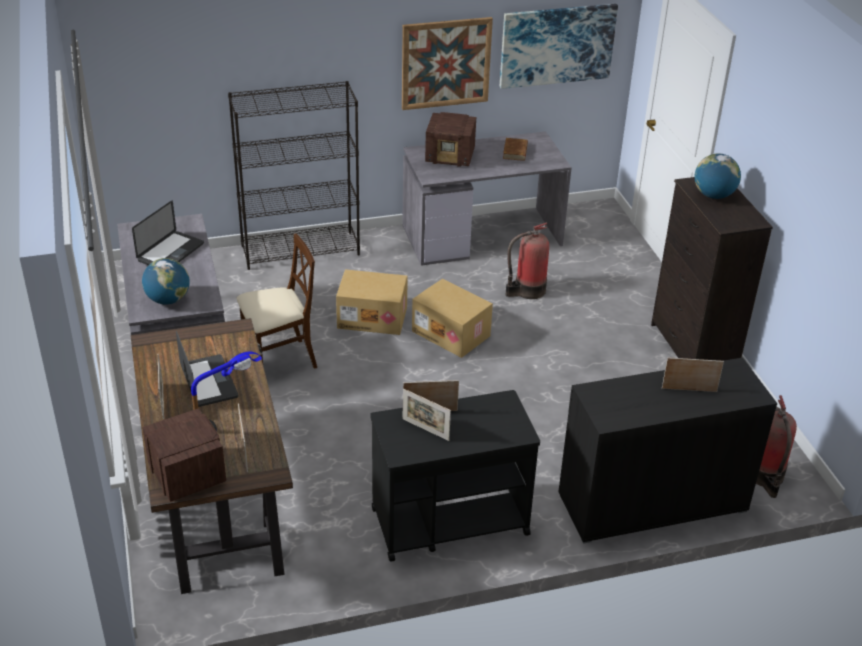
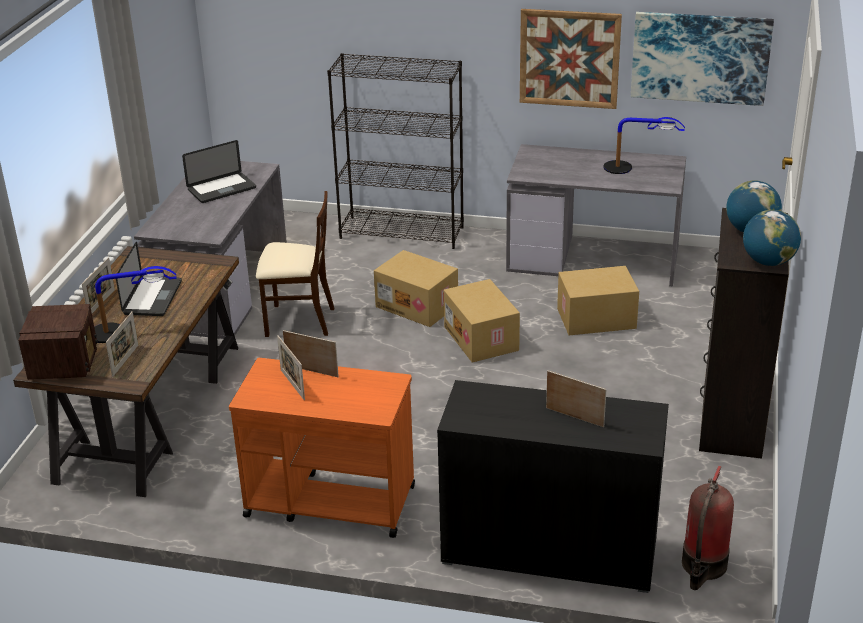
camera: 30 degrees right, 5 degrees down
(168, 300) = (182, 225): globe -> globe (768, 262)
(448, 521) = (329, 501): black cart -> orange cart
(451, 157) = (560, 161): radio -> none
(515, 151) = (633, 168): brown book -> table lamp
(527, 291) = (596, 319): fire extinguisher -> cardboard box

